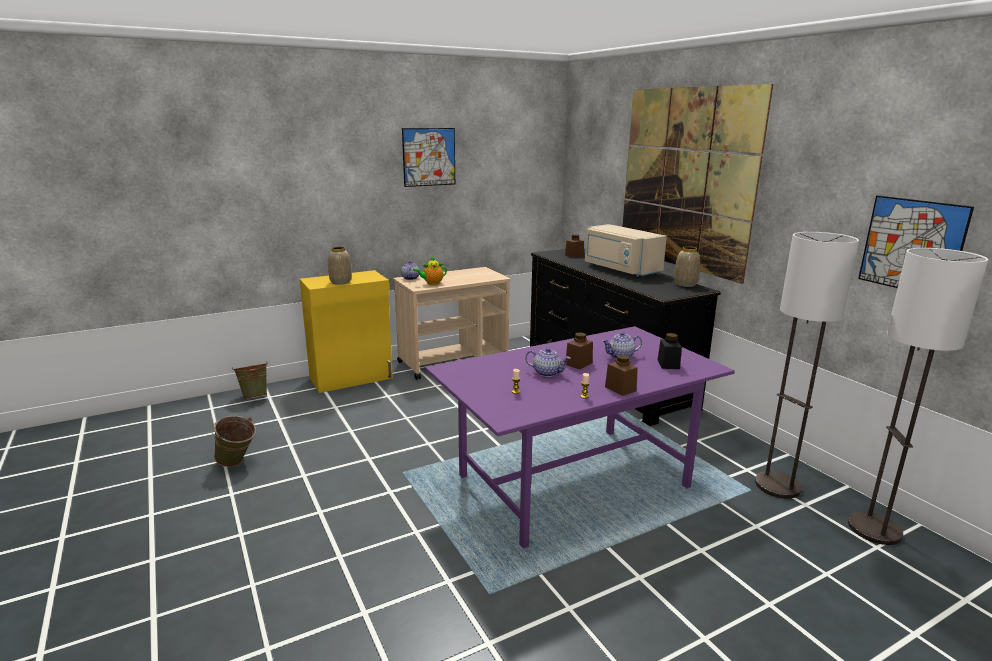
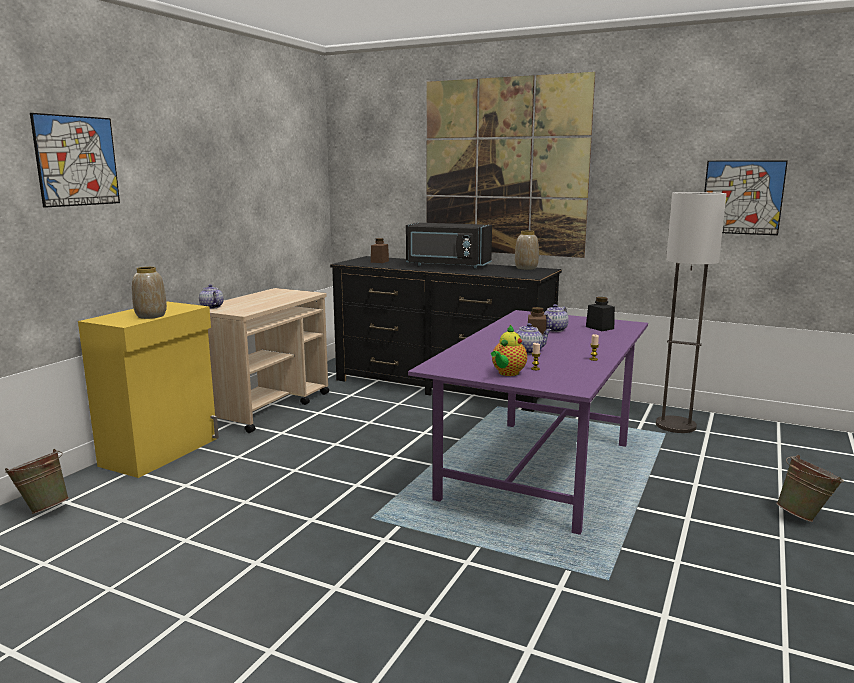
camera: 35 degrees left, 5 degrees down
(237, 464) = (139, 585): green bucket -> green bucket (805, 517)
(429, 157) = (211, 153): picture -> picture (77, 161)
(432, 283) = (250, 307): teapot -> teapot (507, 373)
(620, 269) = (447, 265): beige microwave -> black microwave
(620, 389) = (606, 349): brown jar -> none
(875, 529) = (763, 433): floor lamp -> none

